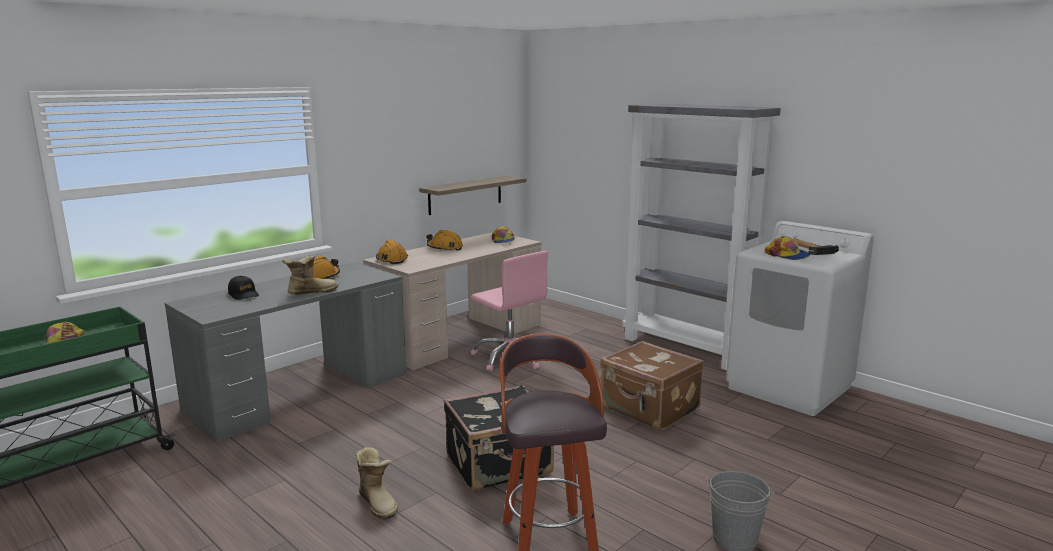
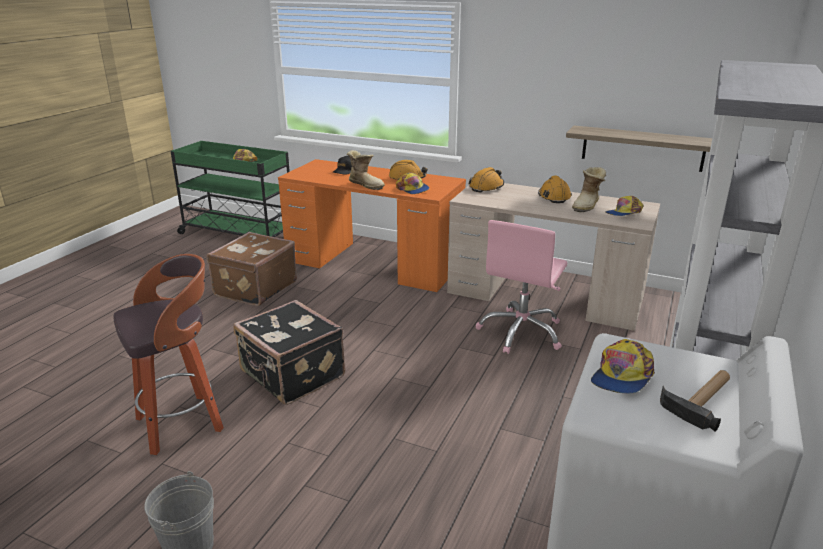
camera: 70 degrees right, 10 degrees up
(301, 391) = (374, 263): grey desk -> orange desk
(356, 279) = (412, 189): none -> cap
(378, 502) = (221, 337): boot -> boot (587, 206)
(649, 409) = (456, 448): brown suitcase -> brown suitcase (254, 288)

